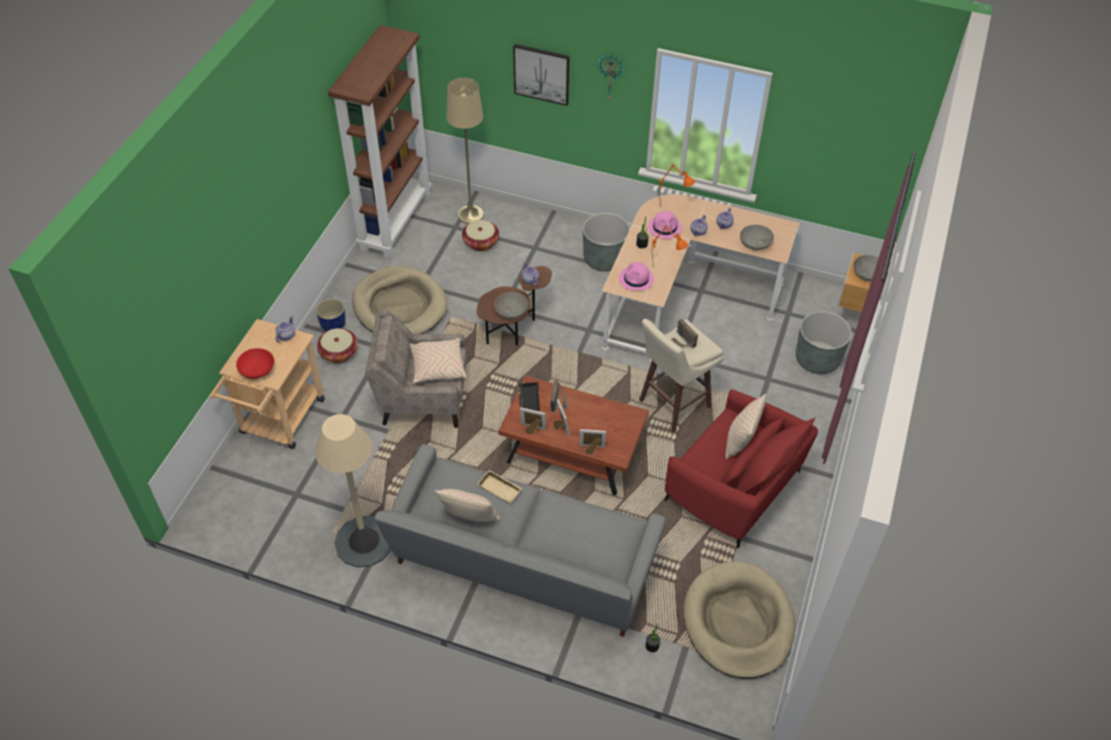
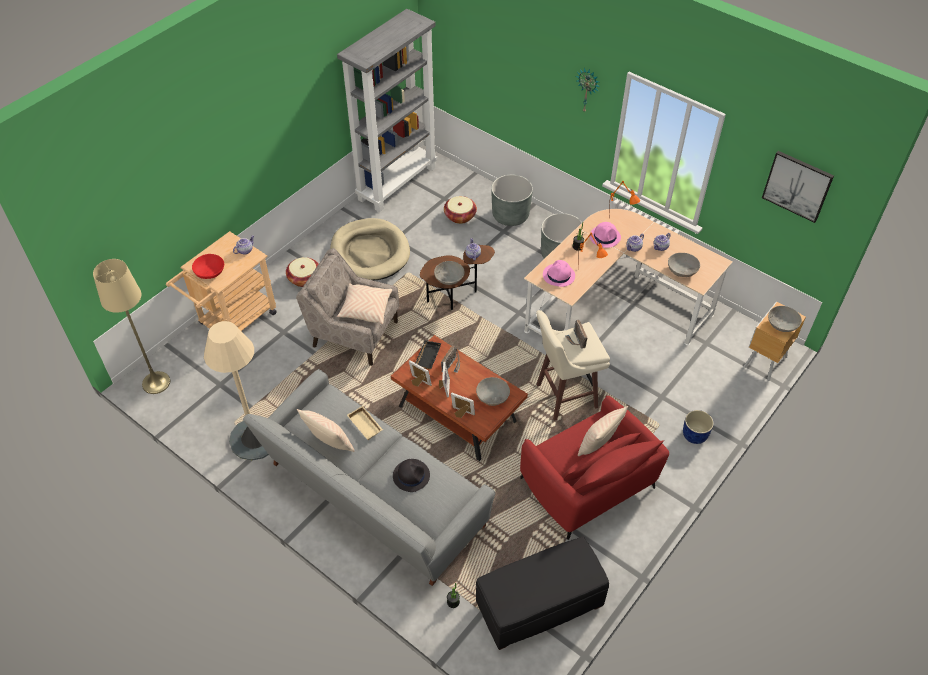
camera: 20 degrees right, 0 degrees up
(333, 324) = (310, 254): blue planter -> blue planter (695, 435)
(395, 222) = (397, 182): brown bookcase -> grey bookcase
(470, 214) = (462, 191): beige floor lamp -> beige floor lamp (156, 382)
(541, 74) = (532, 77): picture -> picture (797, 186)
(572, 527) = (411, 475): none -> black hat
(615, 423) = (493, 396): none -> grey bowl
(738, 622) = (539, 606): beige dog bed -> black ottoman
(817, 359) = (716, 391): grey planter -> grey planter (510, 215)

